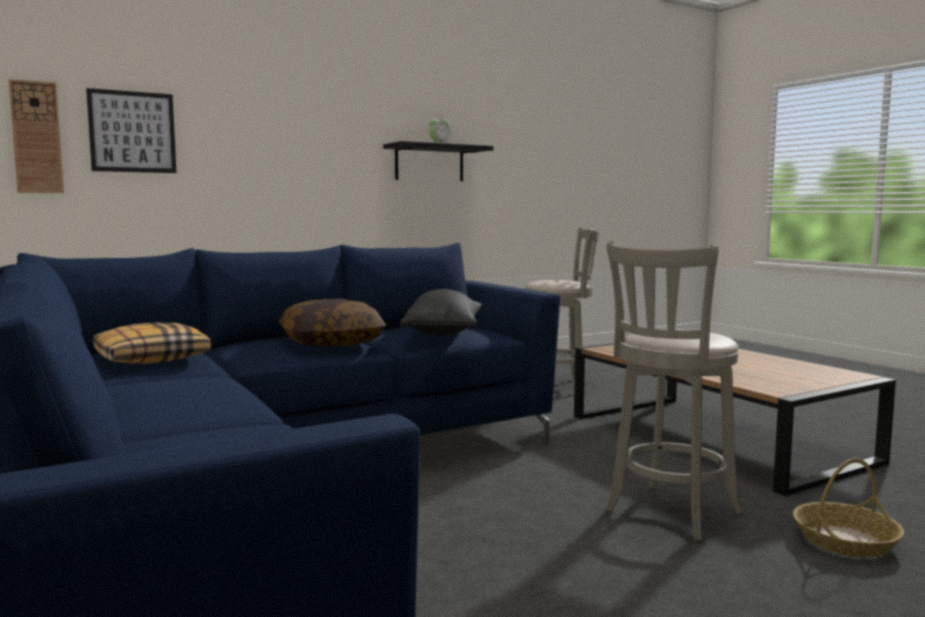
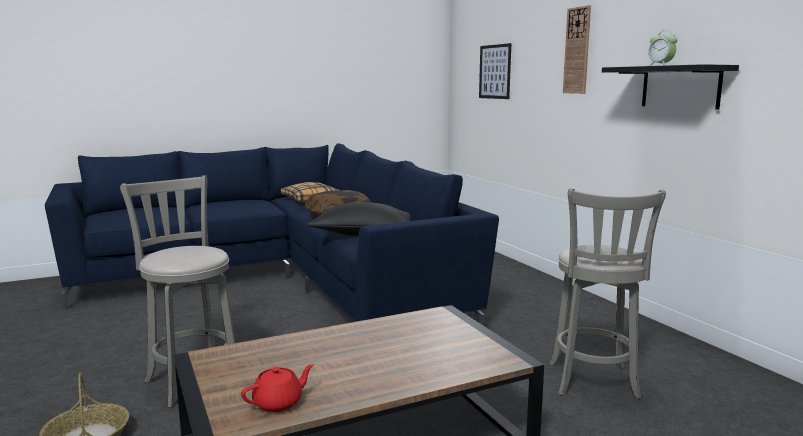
camera: 95 degrees right, 5 degrees up
(36, 137) = (465, 78): wall clock -> wall clock (577, 50)
(814, 370) = (279, 403): none -> red teapot

